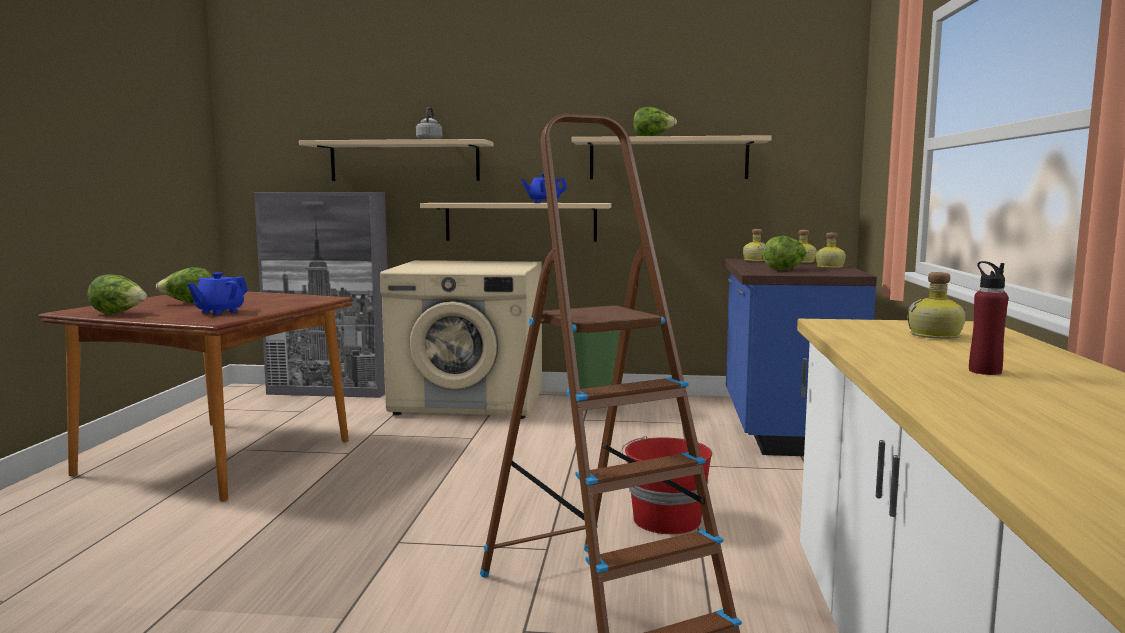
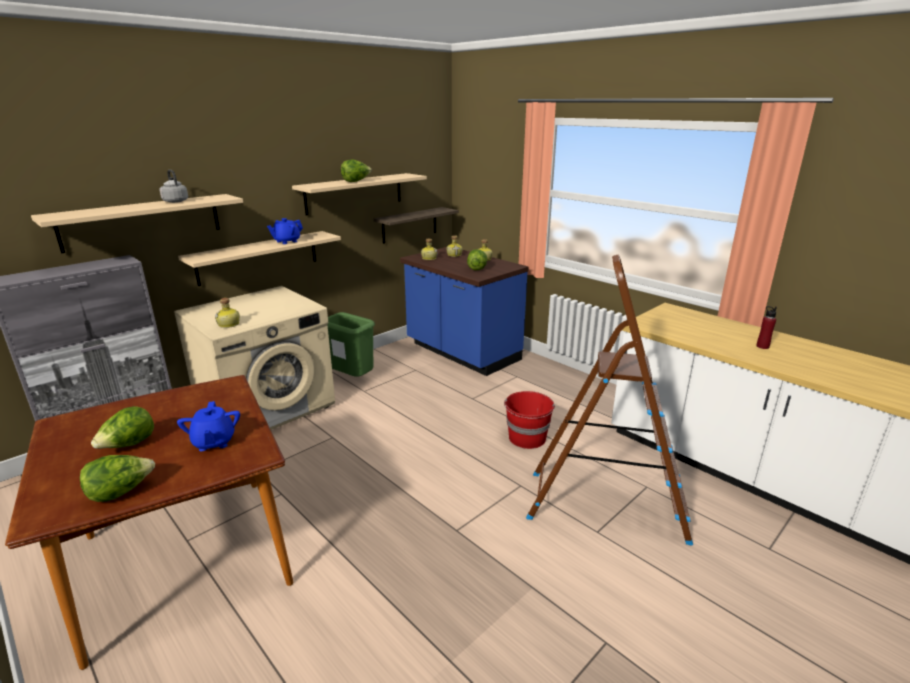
camera: 50 degrees left, 15 degrees up
(764, 217) = (409, 225): none -> shelf
(936, 336) = (689, 323): bottle -> bottle (229, 324)

